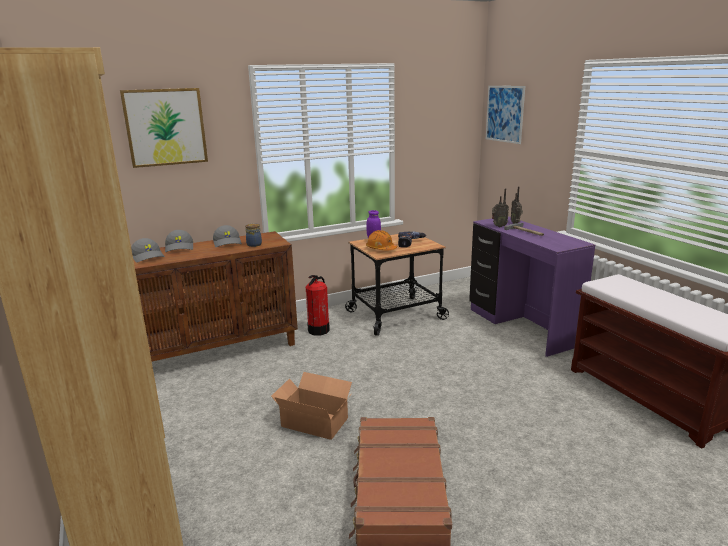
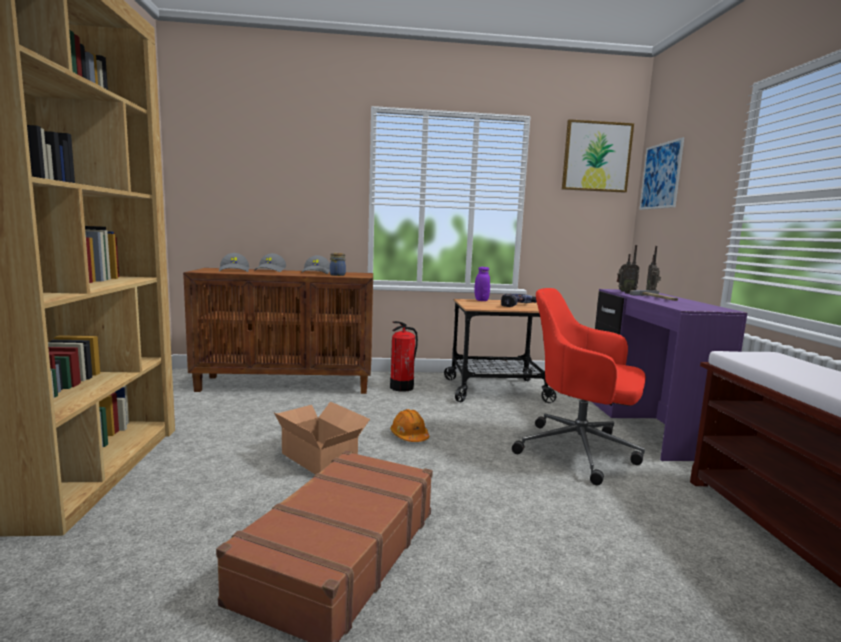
camera: 20 degrees right, 10 degrees down
(165, 127) = (284, 158): picture -> picture (596, 157)
(381, 249) = (480, 305): orange hard hat -> orange hard hat (409, 436)
(492, 362) = (580, 451): none -> red office chair

